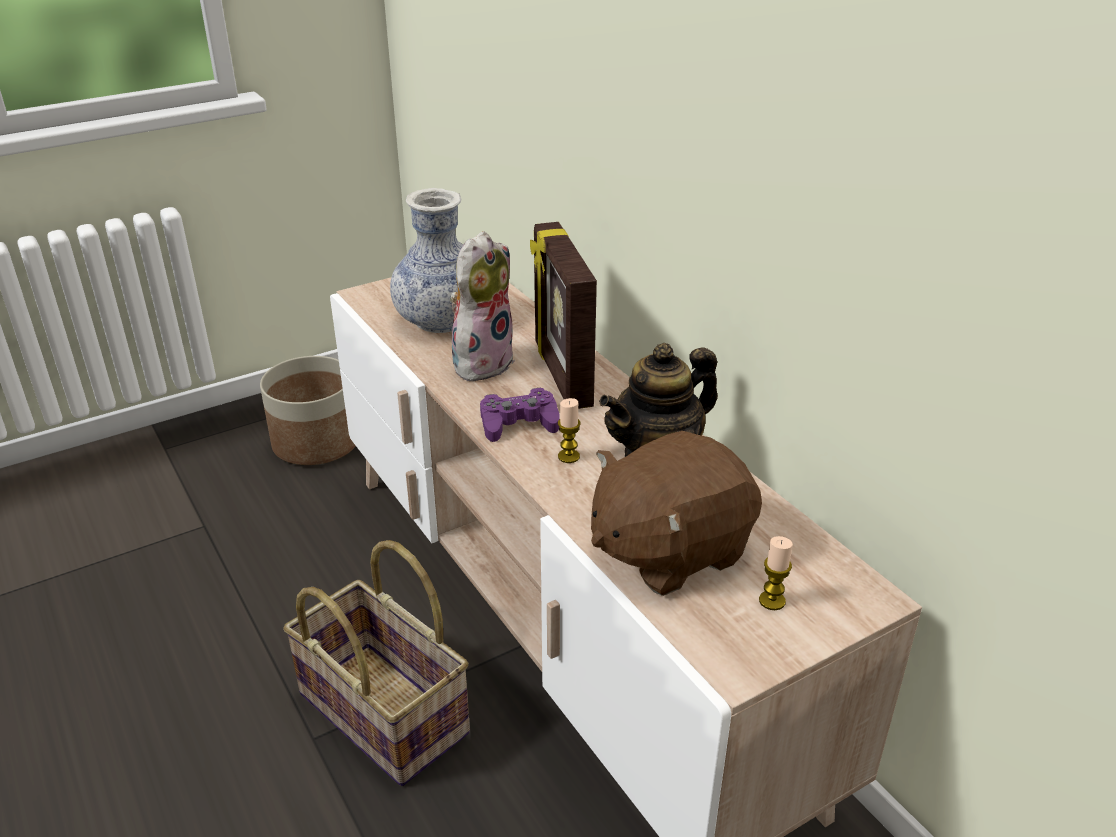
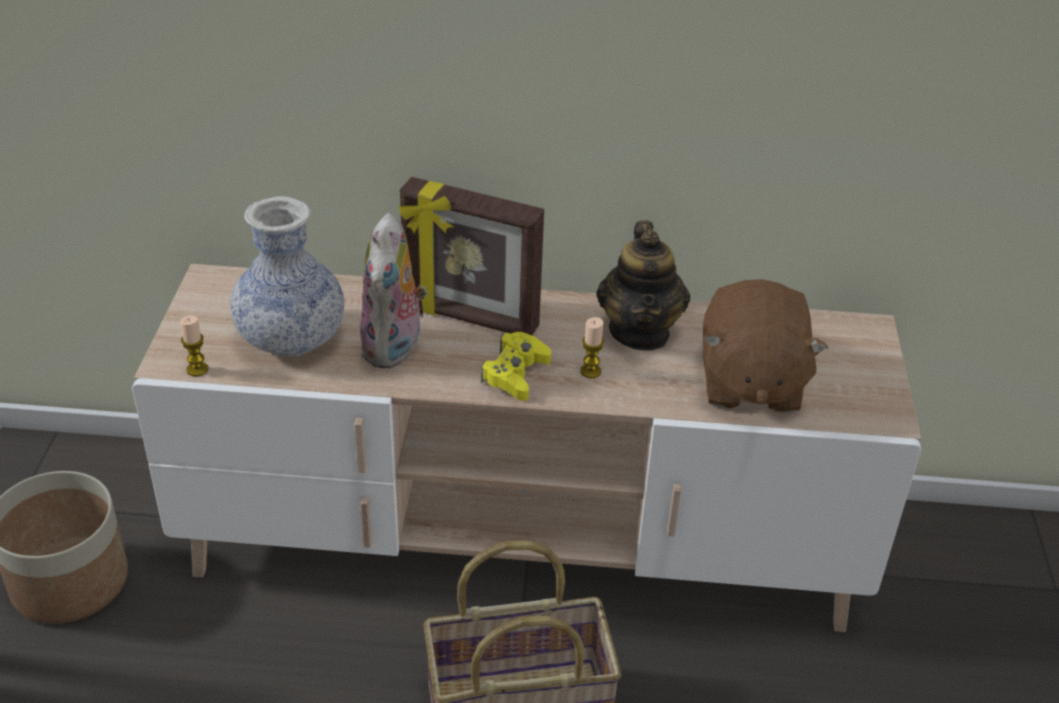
camera: 55 degrees left, 5 degrees up
(482, 362) = (395, 348): plush toy -> plush toy turned 150 degrees counterclockwise
(518, 423) = (515, 374): purple game controller -> yellow game controller
(772, 601) = (840, 368): candle -> candle (197, 369)

